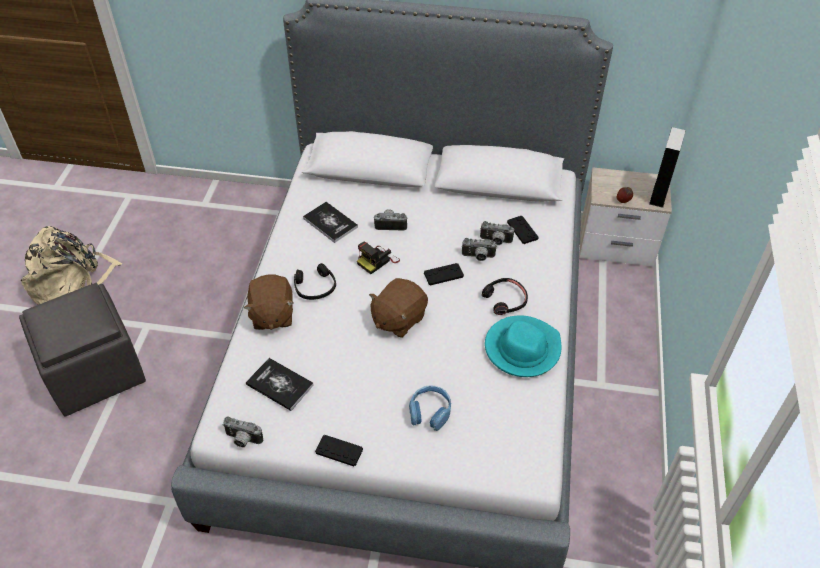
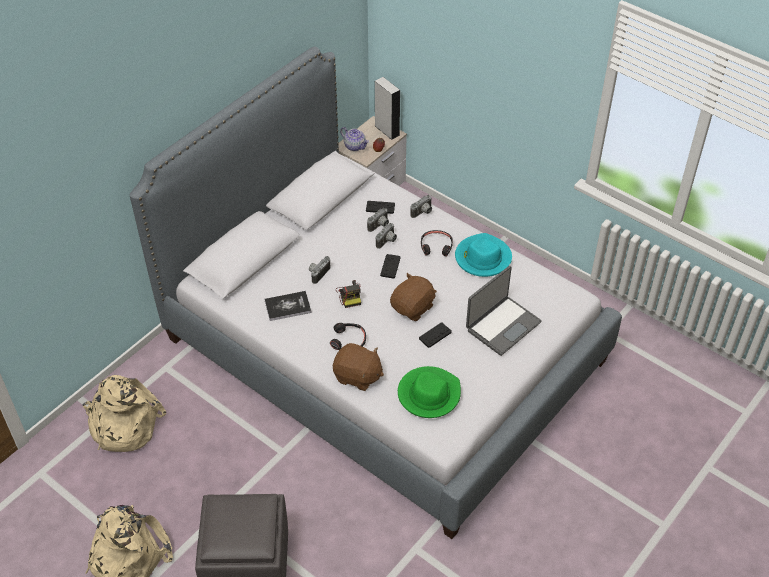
camera: 60 degrees left, 0 degrees up
(204, 217) = (123, 424): none -> beige backpack
(242, 440) = (461, 433): camera -> camera (423, 213)
(279, 385) = (429, 394): book -> green hat
(339, 451) = (503, 384): black game controller -> black game controller (435, 335)
(398, 319) = (413, 308): brown plush toy -> brown plush toy turned 120 degrees counterclockwise
(430, 412) = (502, 325): blue headphones -> laptop
(610, 182) = (355, 146): none -> teapot

